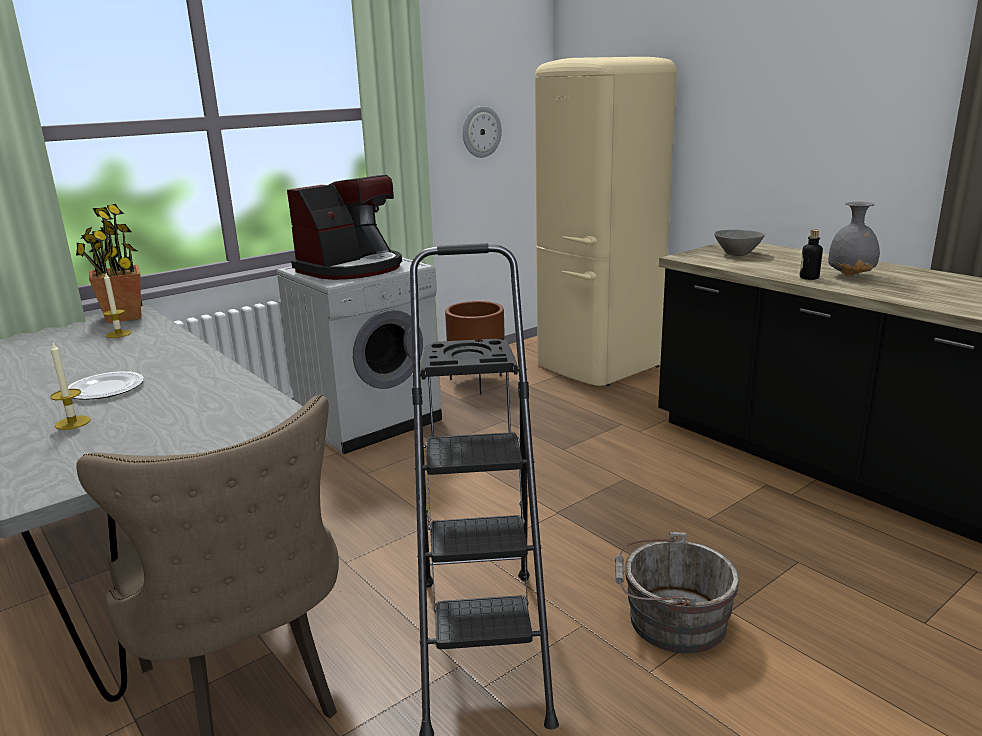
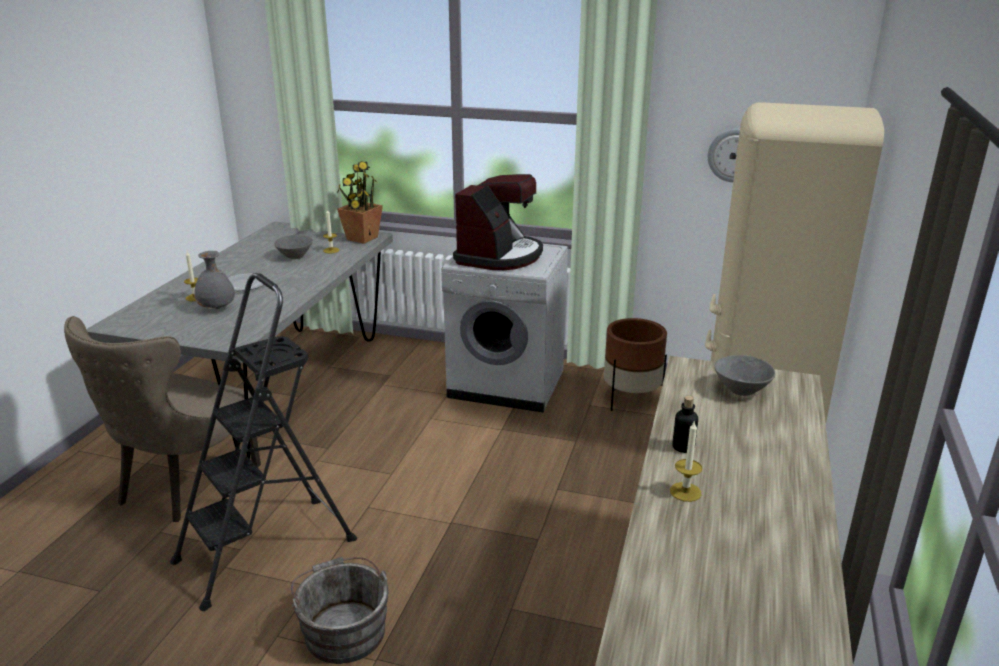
camera: 55 degrees right, 5 degrees up
(87, 352) = (294, 256): none -> grey bowl
(351, 268) = (500, 256): coffee machine -> coffee machine turned 75 degrees counterclockwise
(851, 276) = (725, 471): grey vase -> grey vase (217, 309)
(873, 287) = (685, 492): none -> candle

